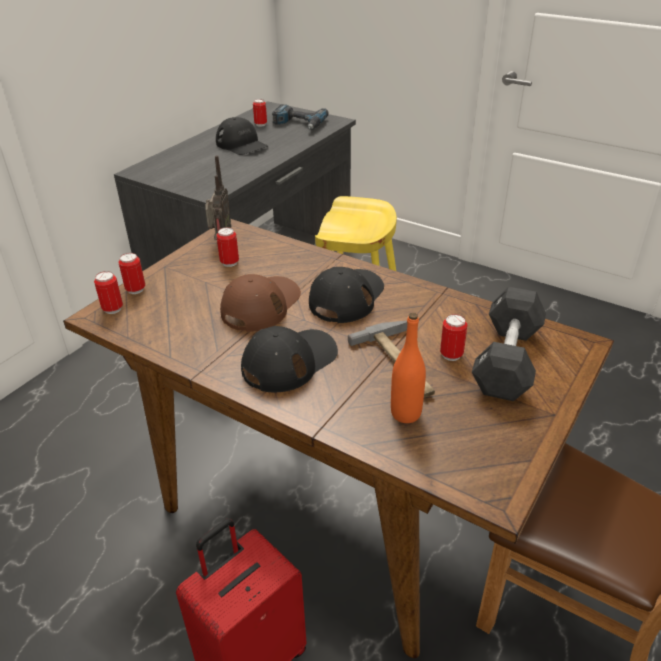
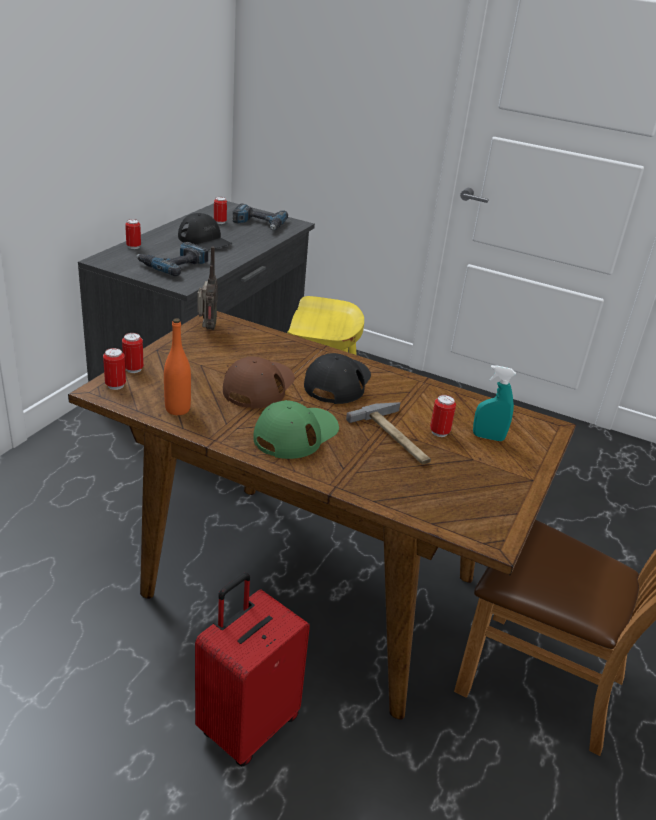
camera: 10 degrees left, 5 degrees down
(205, 171) = (173, 264): none -> power drill
(229, 263) = (220, 349): can -> can (133, 247)
(289, 361) = (296, 434): black cap -> green cap
(406, 413) = (407, 477): orange bottle -> orange bottle (177, 409)
(507, 360) = (488, 437): black dumbbell -> turquoise spray bottle

